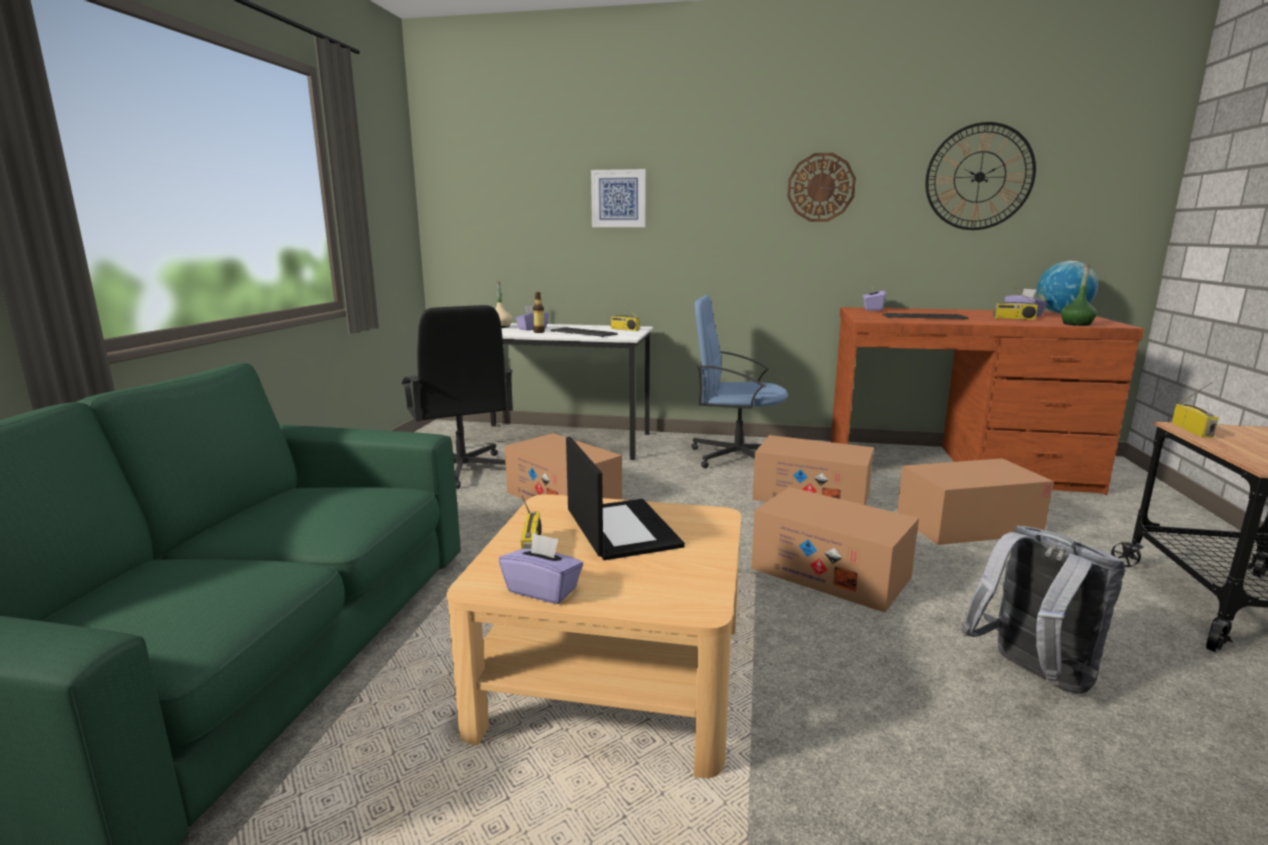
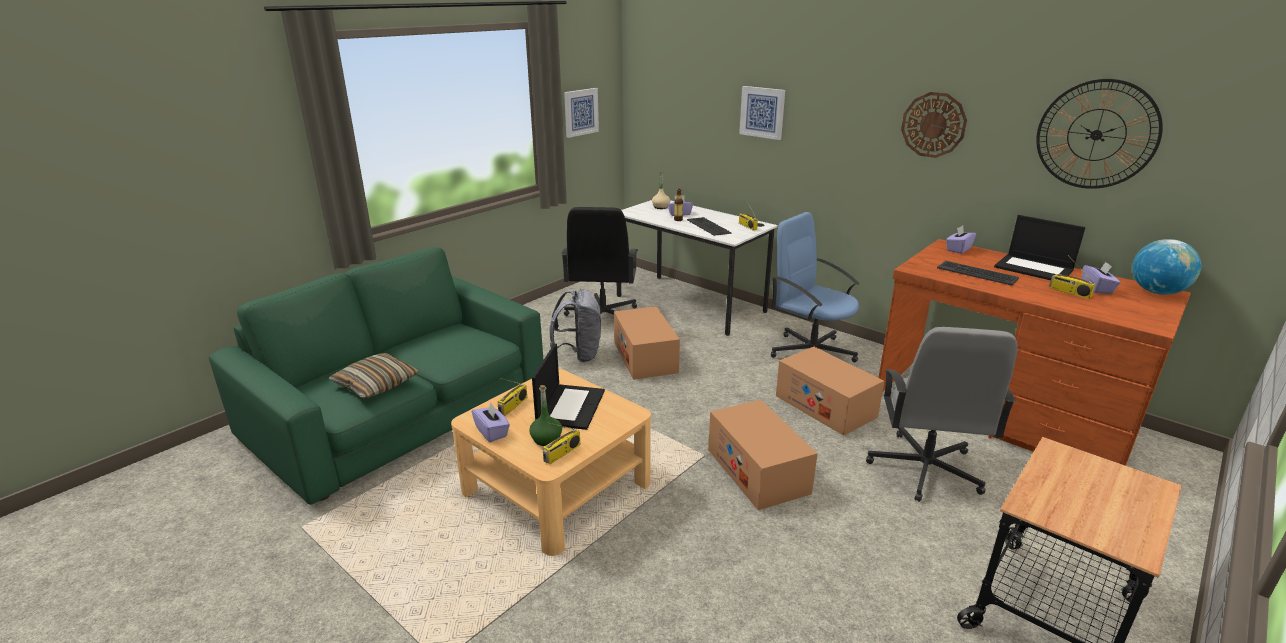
camera: 30 degrees right, 10 degrees up
(221, 586) = (376, 384): none -> pillow
(377, 211) = (581, 112): none -> picture
(954, 312) = (1034, 268): none -> laptop
(968, 525) = (924, 469): cardboard box -> grey office chair
(1031, 676) = (797, 584): grey backpack -> grey backpack (579, 354)
(1076, 324) = (1112, 316): green bottle -> green bottle (546, 439)
(1193, 430) = (1053, 456): radio -> radio (562, 453)

